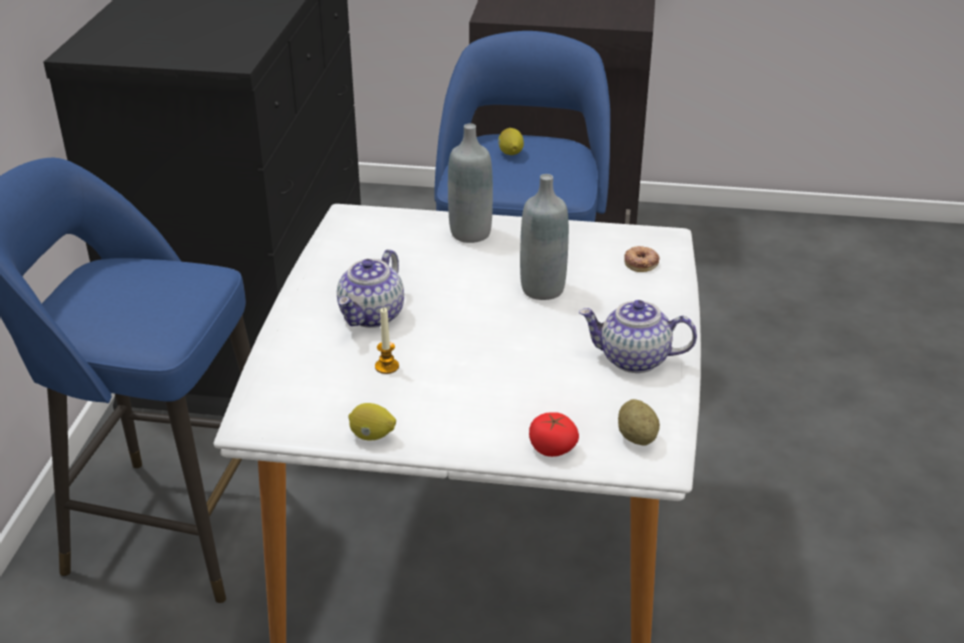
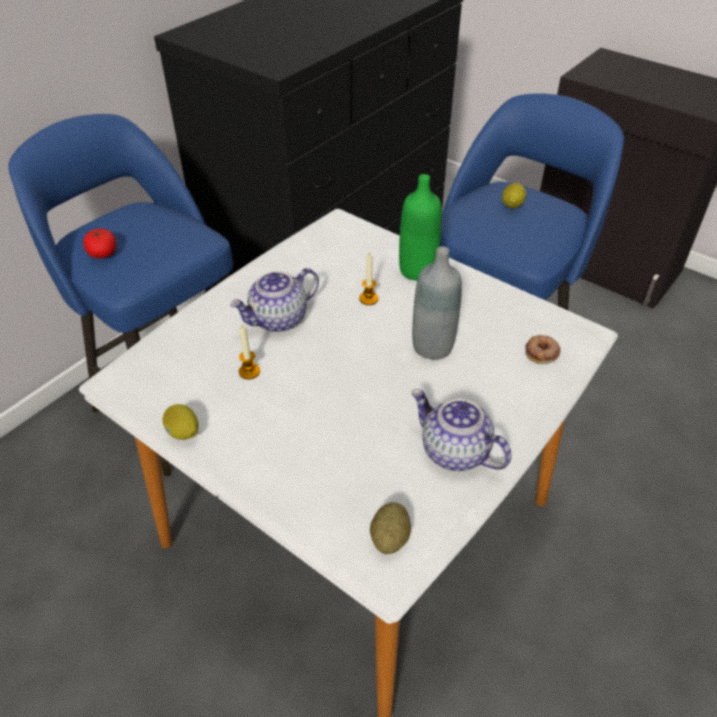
camera: 30 degrees right, 10 degrees up
(445, 271) = (368, 299): none -> candle
(470, 233) = (417, 270): grey bottle -> green bottle
(552, 448) = (309, 513): tomato -> tomato (103, 253)

